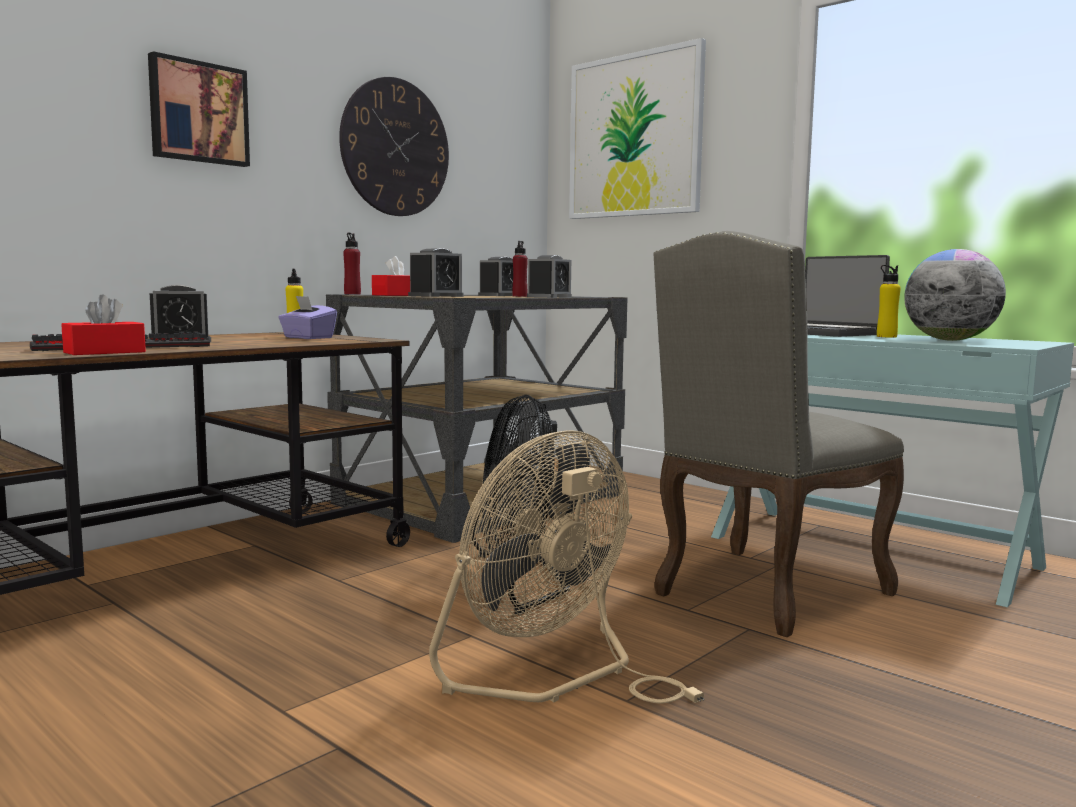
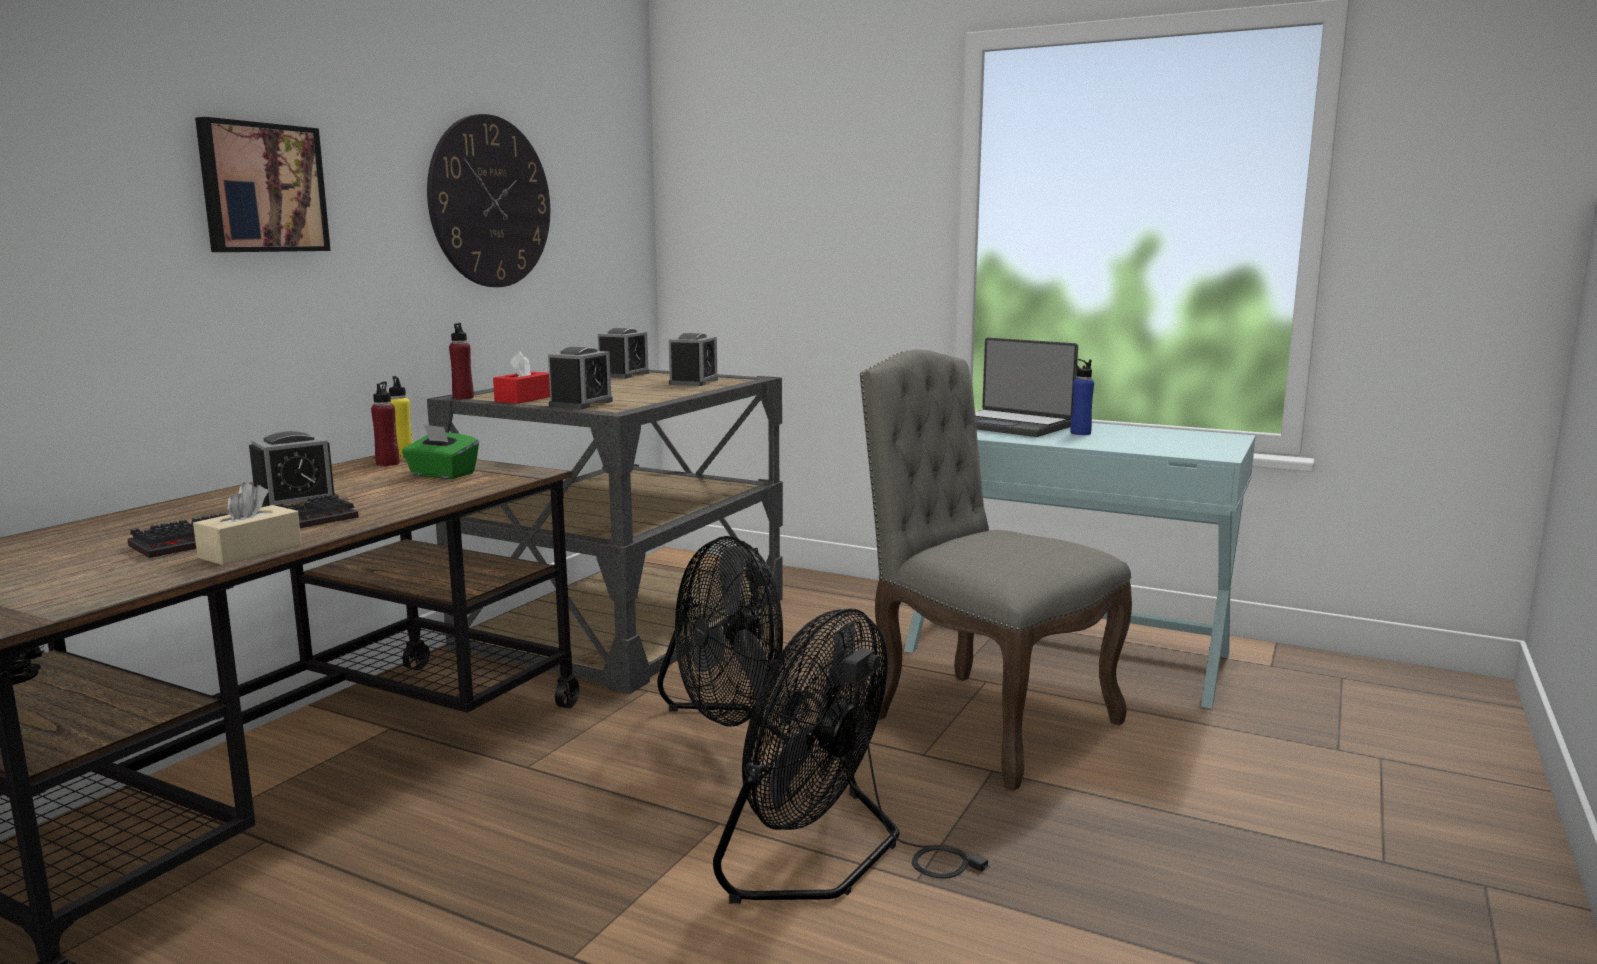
camera: 15 degrees left, 5 degrees up
(105, 352) = (250, 551): red tissue box -> beige tissue box
(307, 338) = (442, 474): purple tissue box -> green tissue box
(519, 296) = (654, 379): red bottle -> red bottle (388, 464)
(569, 672) = (844, 854): beige fan -> black fan
(635, 136) = (768, 175): picture -> none
(763, 592) = (986, 721): grey chair -> grey chair turned 105 degrees clockwise
(886, 336) = (1080, 433): yellow bottle -> blue bottle
(950, 340) = (1146, 440): globe -> none

